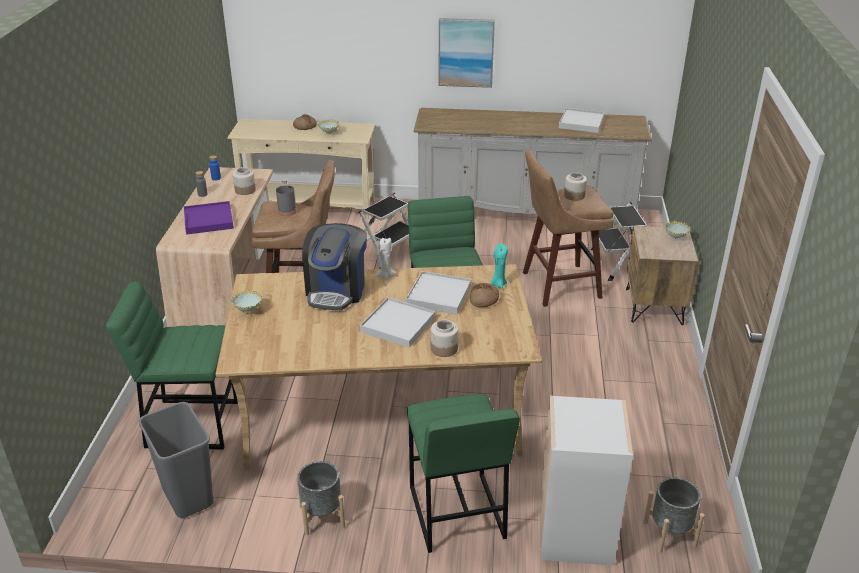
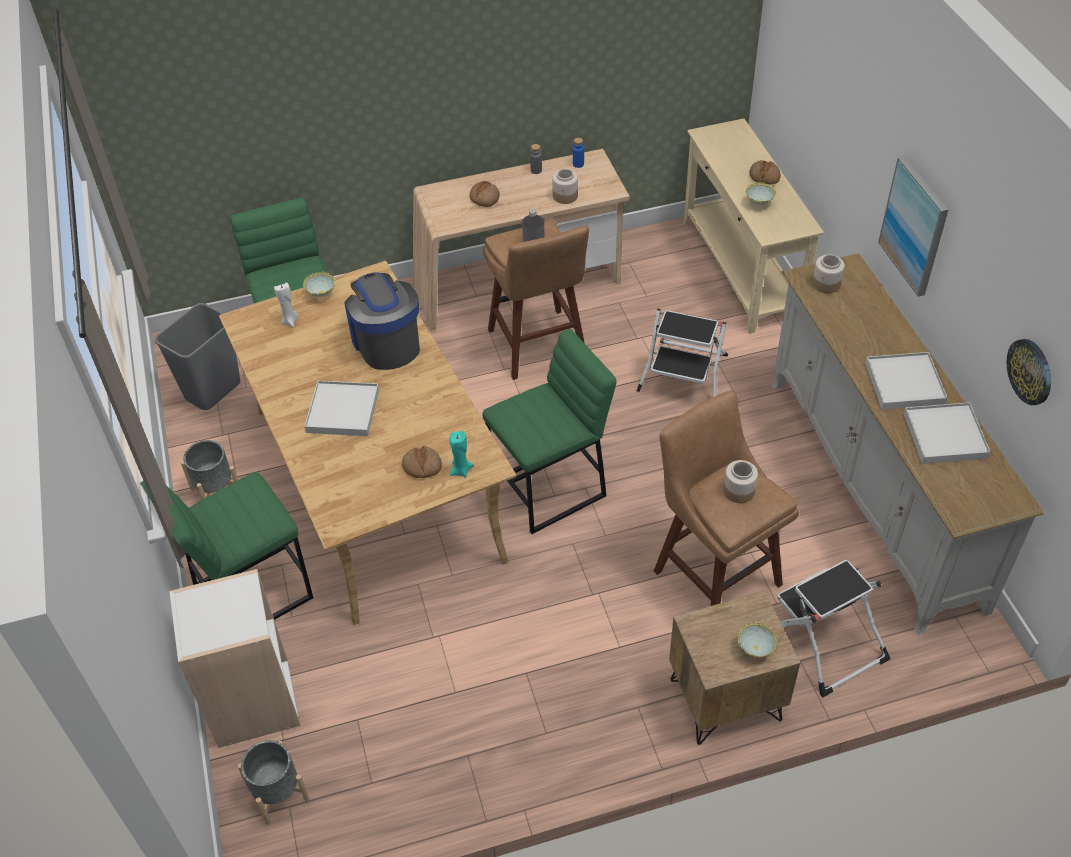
camera: 70 degrees right, 15 degrees up
(208, 220) = (484, 198): purple tray -> bread
(336, 290) = (386, 342): coffee machine -> coffee machine turned 75 degrees clockwise
(385, 276) = (433, 370): white candle -> white candle (290, 321)
(438, 295) = (413, 425): white tray -> white tray (904, 383)
(444, 349) = (314, 461): jar -> jar (826, 284)
(600, 55) = (1030, 371): none -> wall clock

